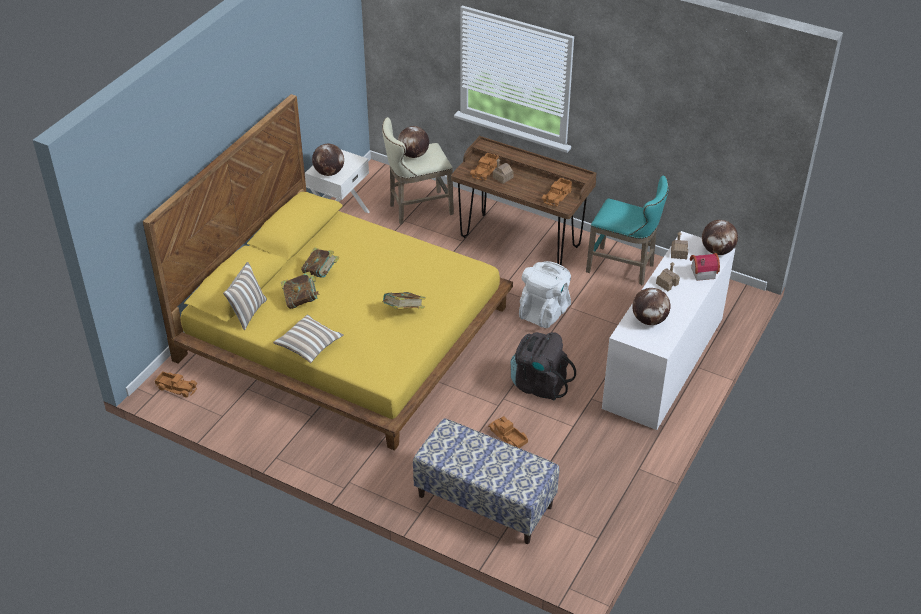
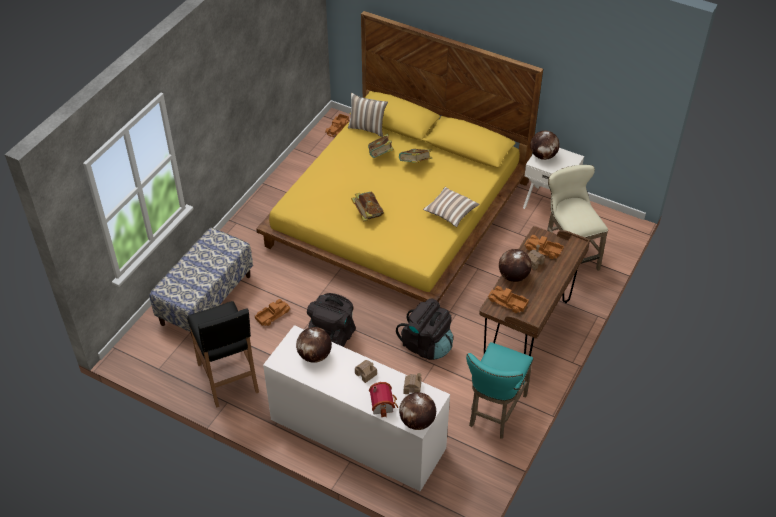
camera: 90 degrees right, 5 degrees up
(309, 346) = (328, 162): pillow -> pillow (450, 213)
(413, 155) = (576, 208): globe -> globe (513, 276)
(544, 312) = (426, 345): white backpack -> black backpack
(605, 470) = (228, 378): none -> black stool

